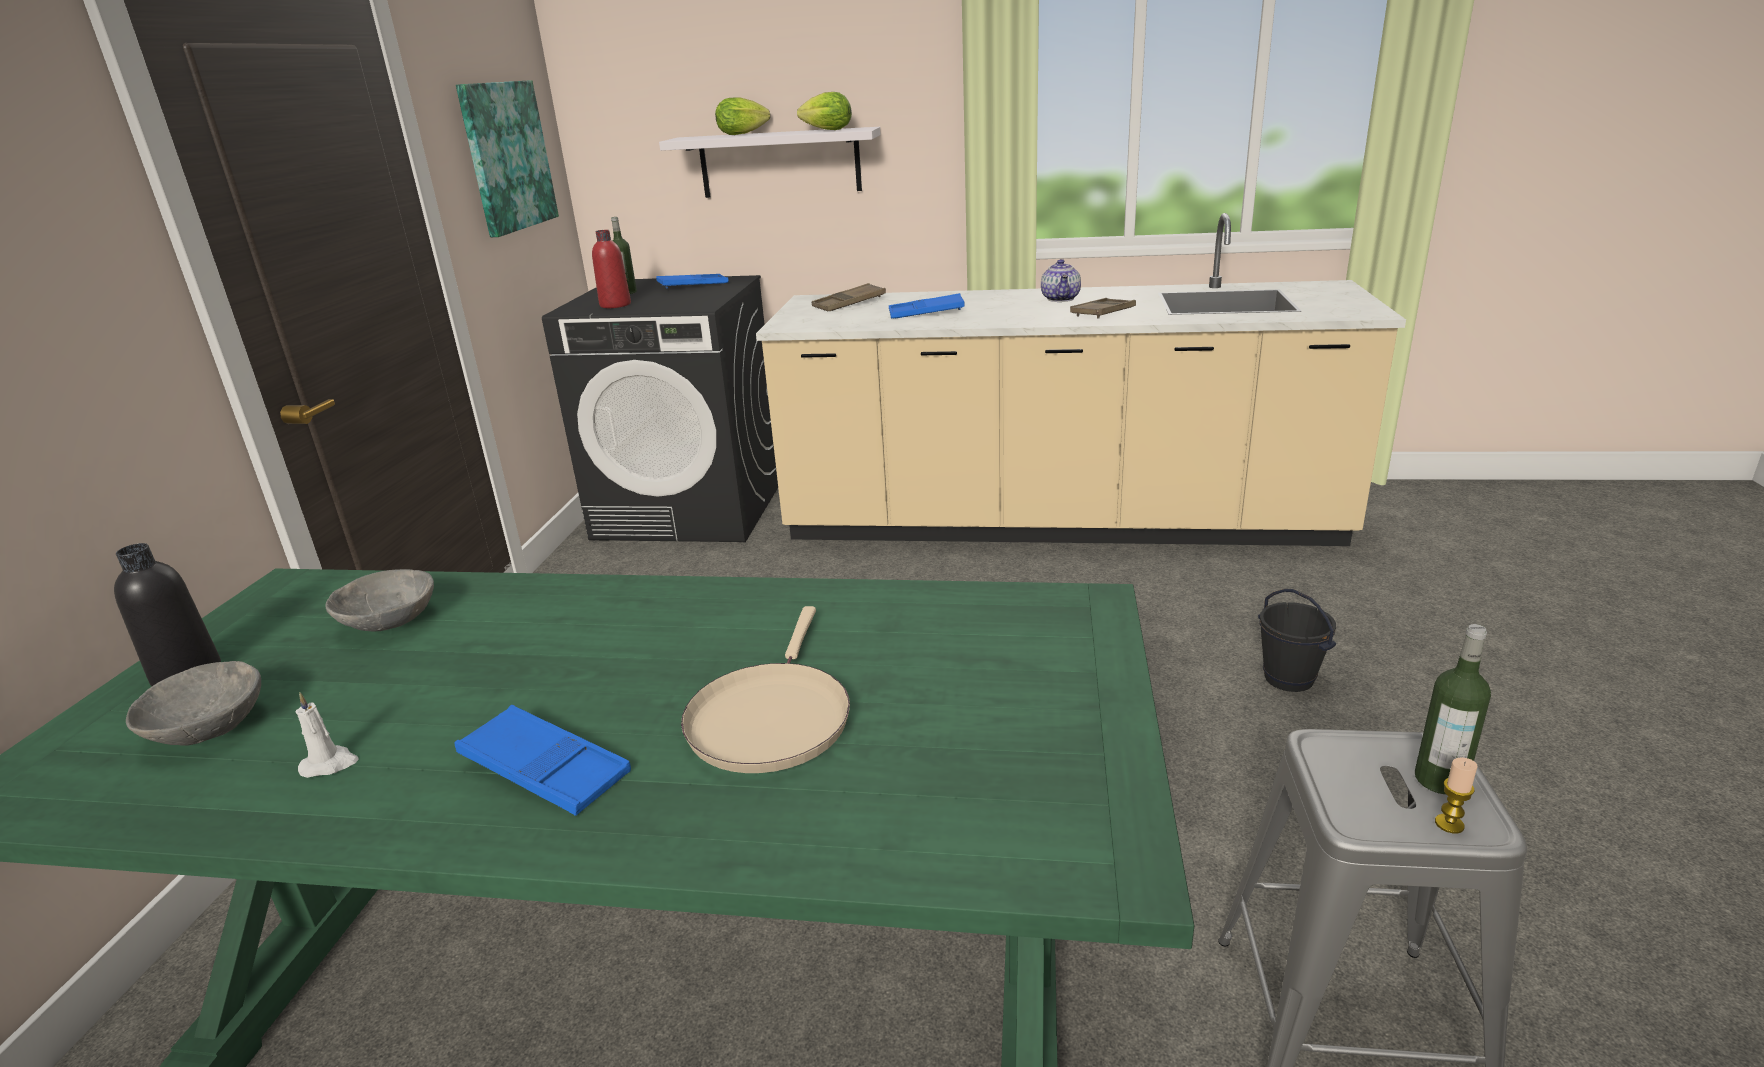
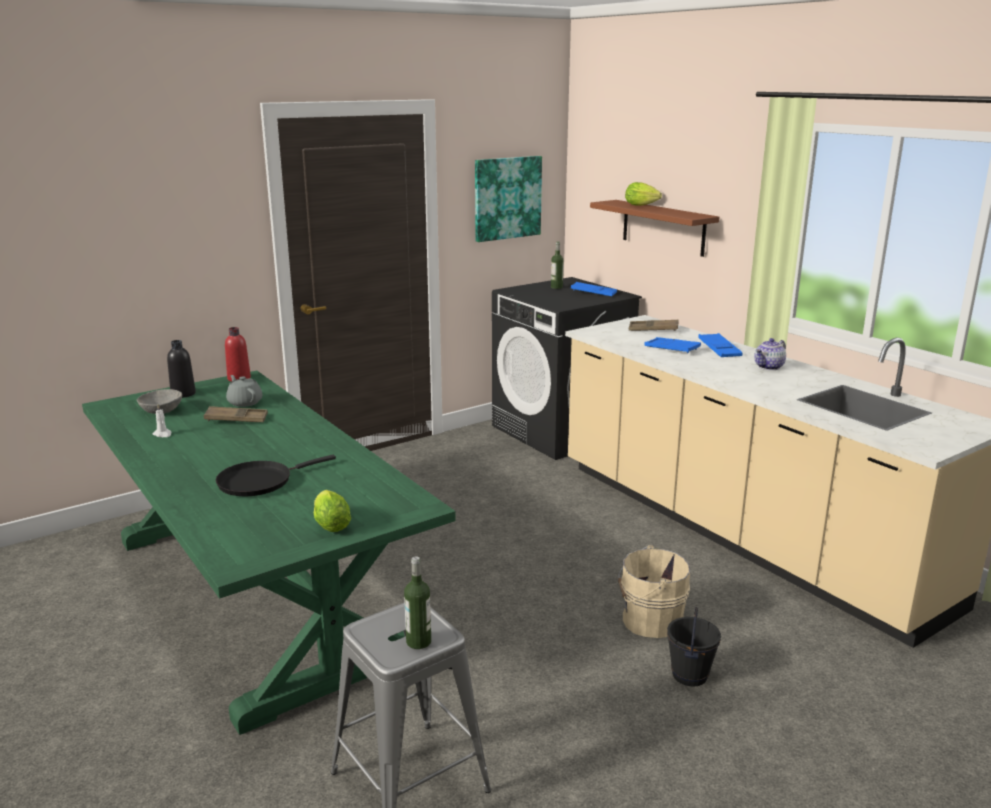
camera: 45 degrees right, 5 degrees down
(388, 623) = (245, 402): grey bowl -> grey teapot
(545, 769) = (192, 462): blue tray -> blue tray (719, 349)
(615, 305) = (532, 293): red bottle -> red bottle (239, 378)
(770, 718) = (259, 481): beige frying pan -> black frying pan
(780, 163) = (663, 227): white shelf -> brown shelf
(824, 130) = (678, 213): lettuce -> lettuce (330, 524)
(1103, 313) = (760, 384): brown tray -> brown tray (236, 419)
(1157, 650) = (649, 620): none -> beige bucket
(1449, 824) = (385, 650): candle -> none

